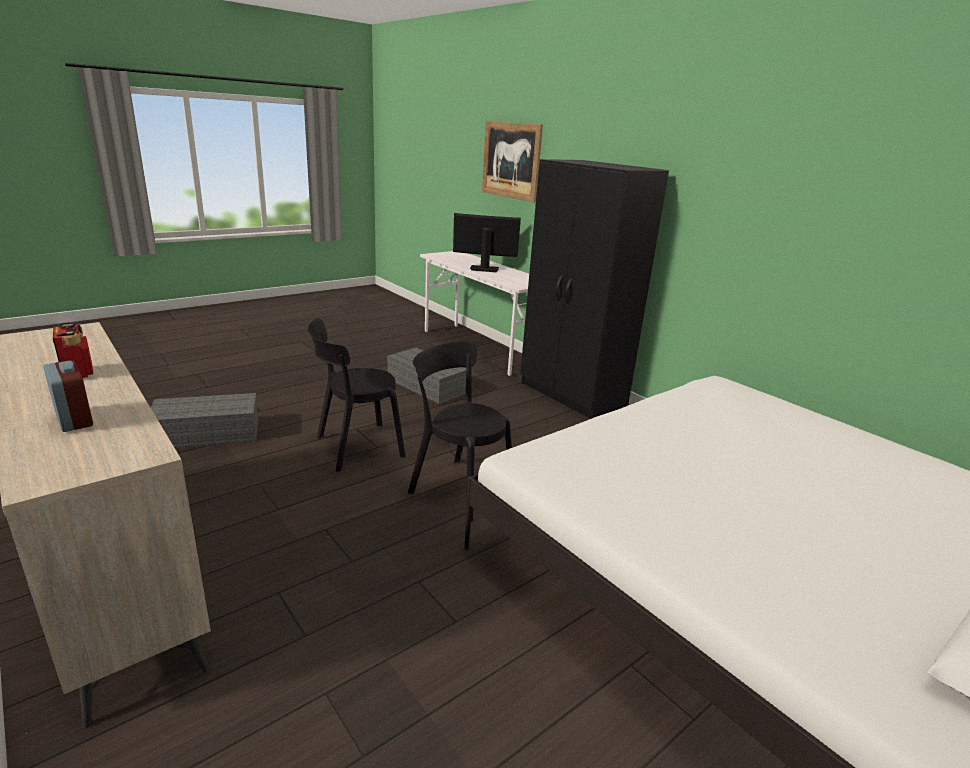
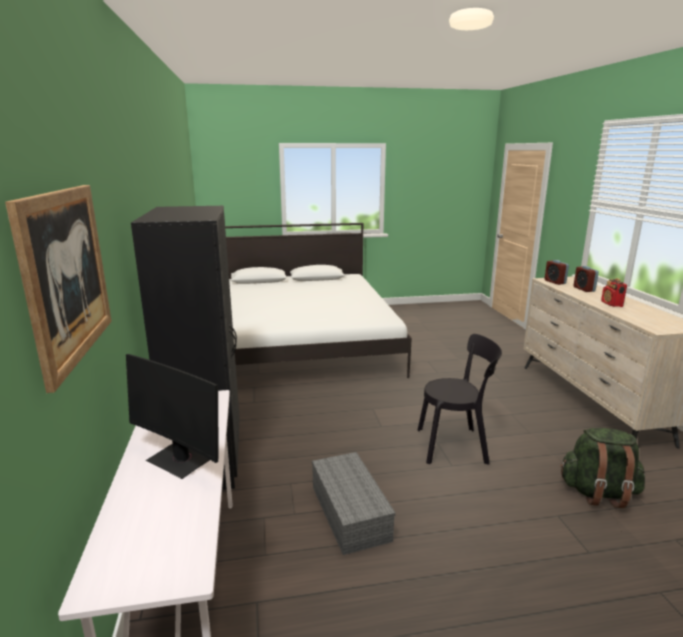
camera: 150 degrees left, 5 degrees down
(126, 444) = (555, 282): none -> alarm clock
(209, 433) = (598, 492): grey storage box -> green backpack
(458, 486) = (392, 403): black chair -> none

